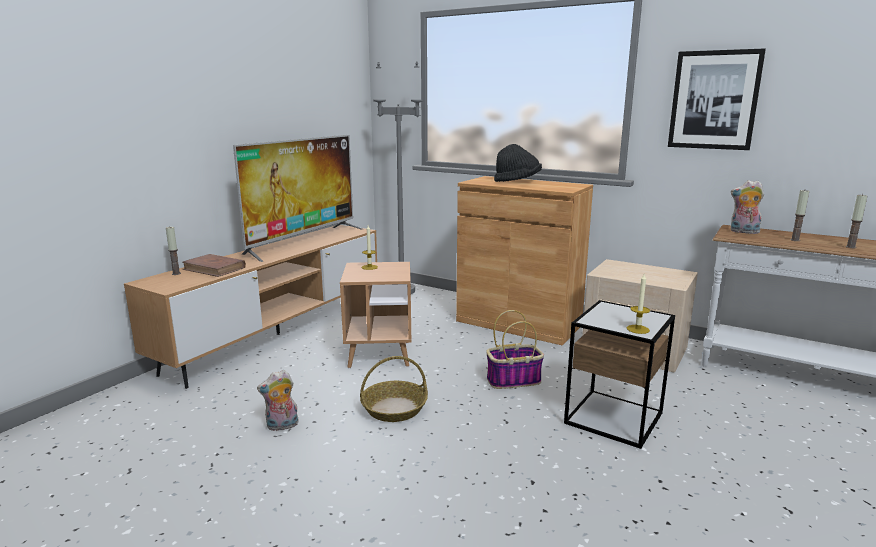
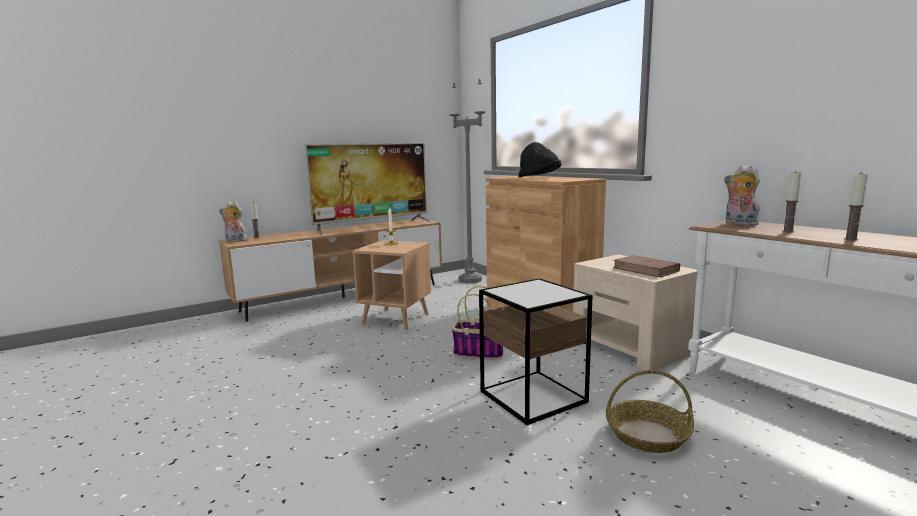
camera: 25 degrees right, 5 degrees down
(214, 268) = (284, 236): brown book -> brown book (646, 269)
(282, 426) = (271, 353): plush toy -> plush toy (235, 241)
(394, 408) = (359, 356): basket -> basket (647, 435)
(638, 329) = (530, 300): candle -> none
(714, 100) = (722, 83): picture -> none

